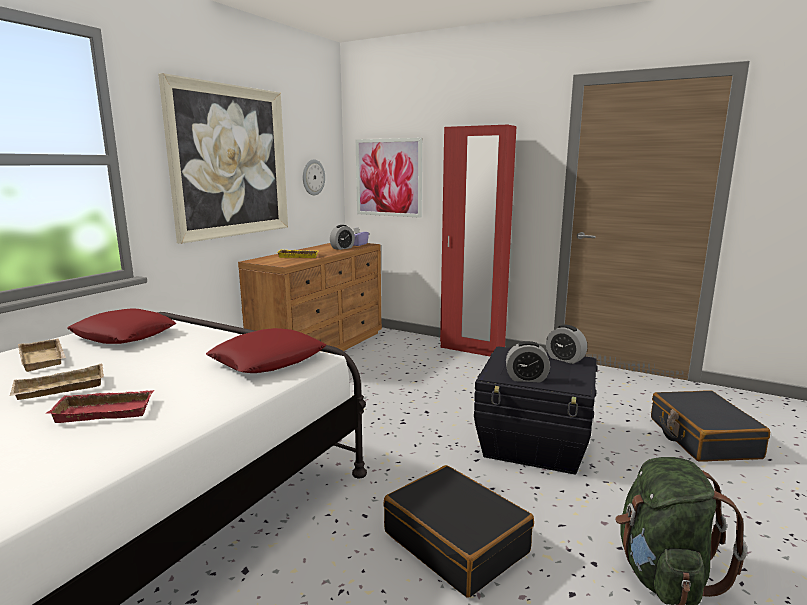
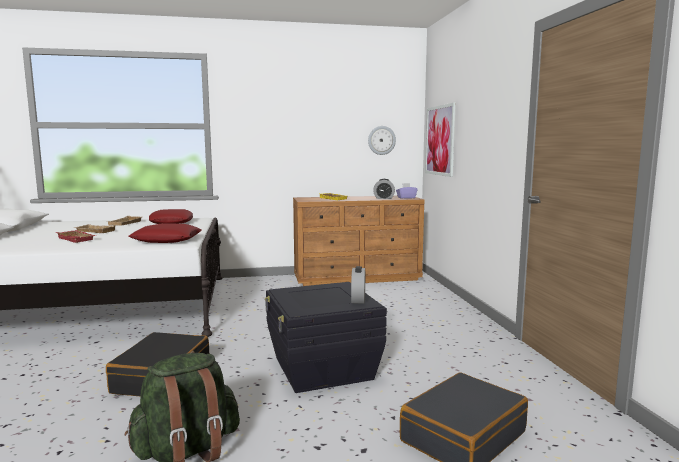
camera: 50 degrees right, 5 degrees down
(230, 162) = (295, 127): picture -> none
(472, 349) = (458, 309): red wardrobe -> none
(526, 378) = (291, 298): alarm clock -> none

